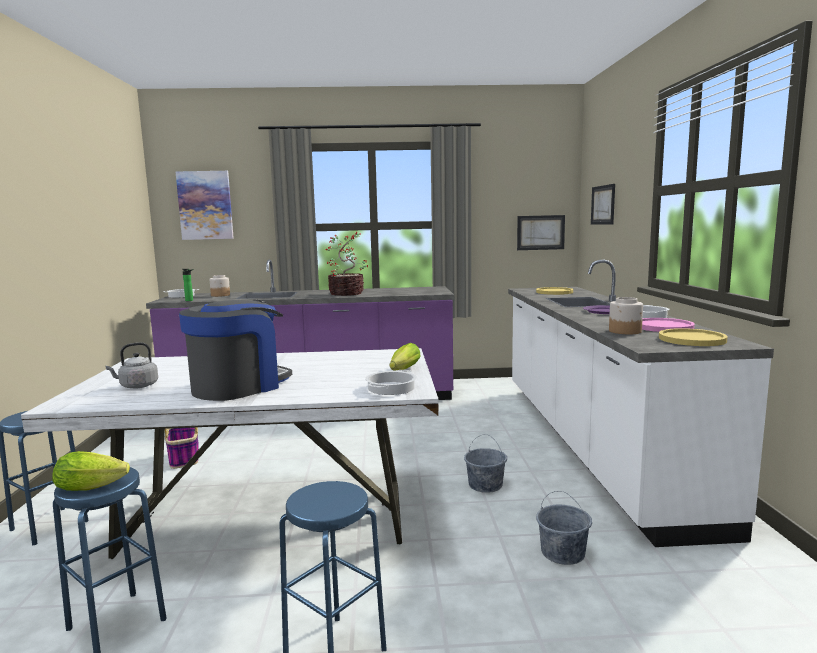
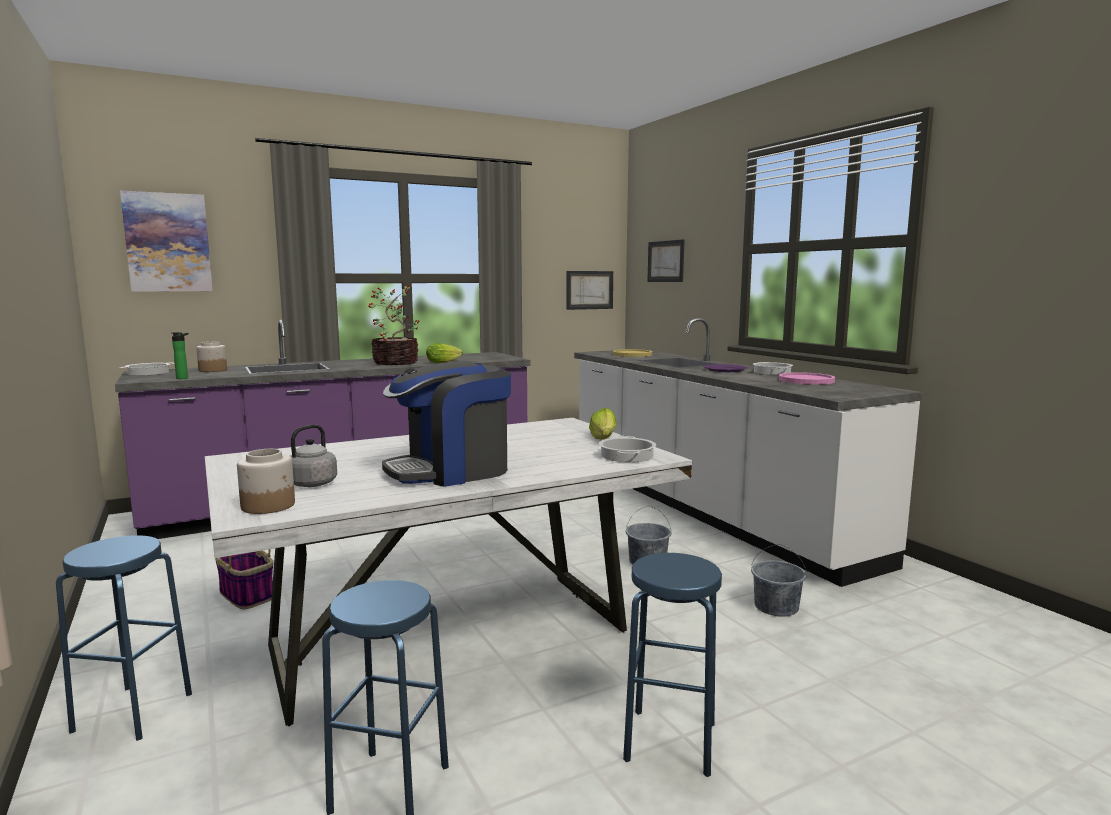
camera: 25 degrees left, 0 degrees up
(94, 486) = (388, 605): lettuce -> lettuce (445, 362)
(239, 386) = (451, 471): coffee machine -> coffee machine turned 135 degrees counterclockwise
(625, 331) = (785, 385): jar -> jar (269, 505)
(692, 339) = (851, 388): yellow plate -> none

